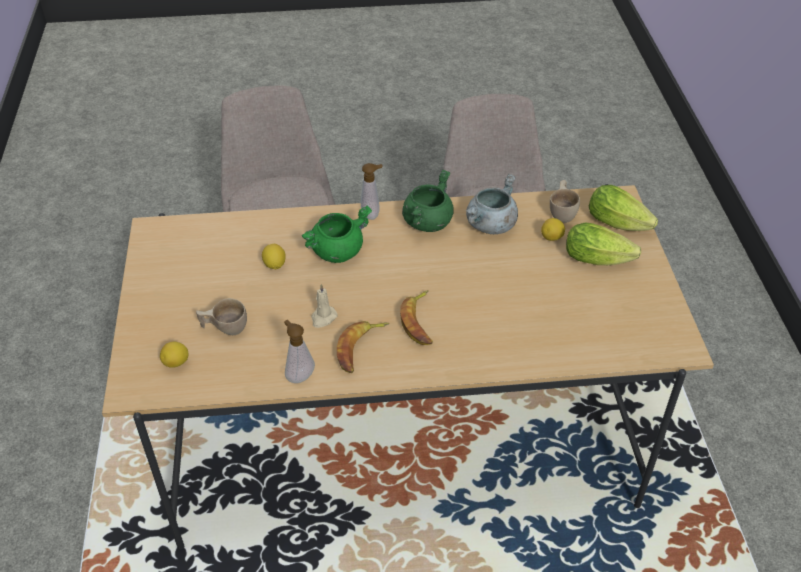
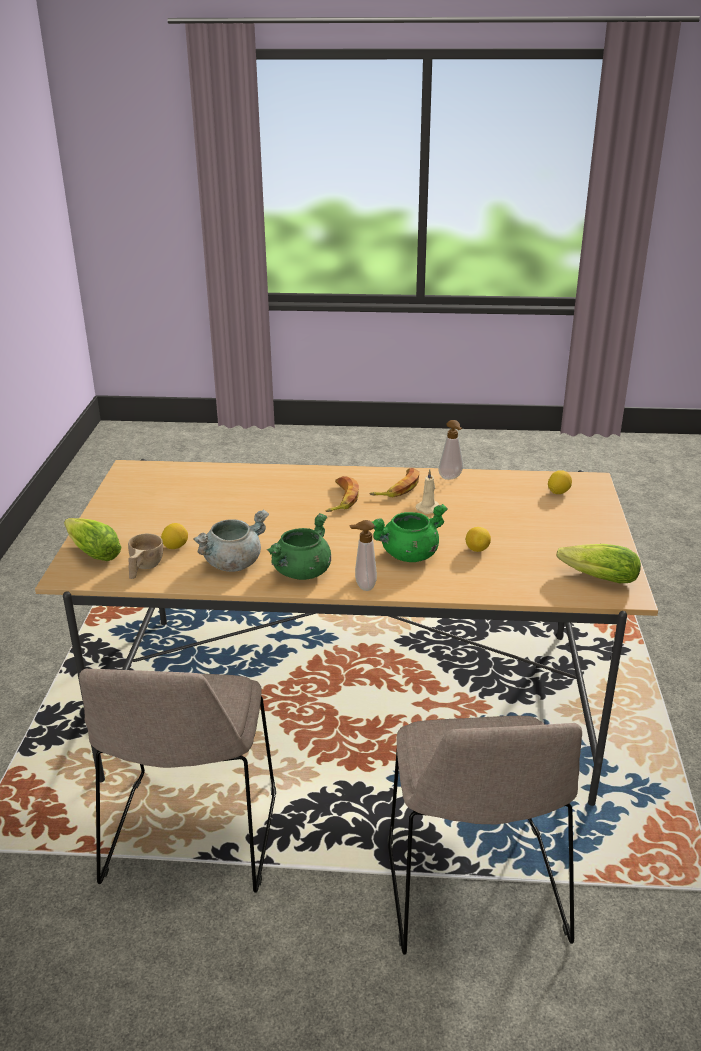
camera: 170 degrees left, 15 degrees down
(224, 328) = (521, 509): beige cup -> none
(601, 259) = (141, 526): lettuce -> lettuce (595, 578)

